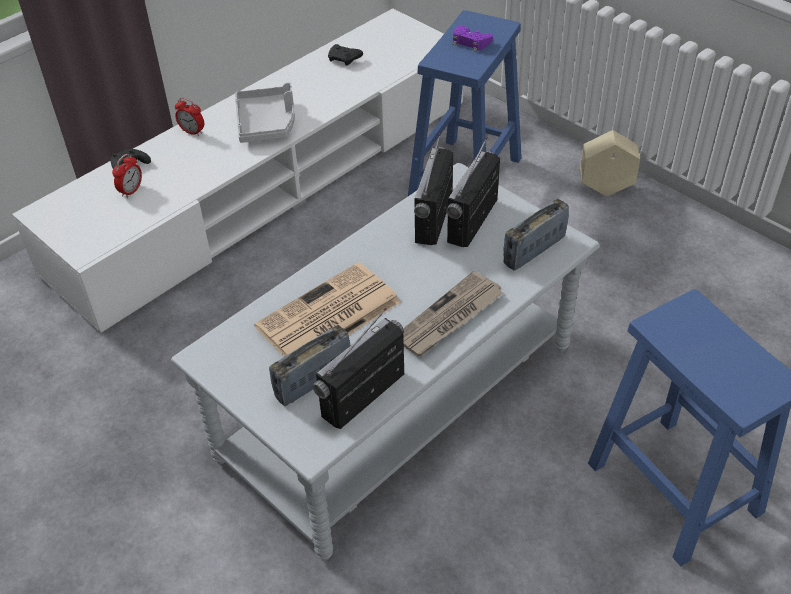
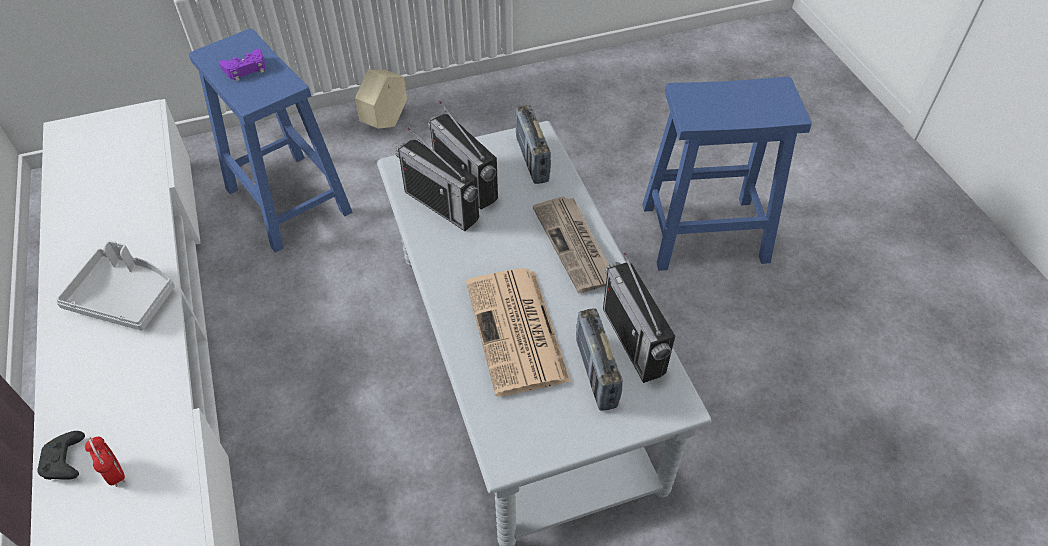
camera: 65 degrees left, 5 degrees up
(192, 132) = (66, 373): alarm clock -> none
(344, 59) = (87, 192): black game controller -> none

